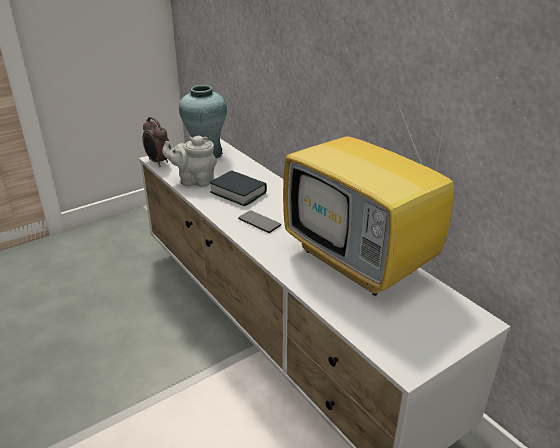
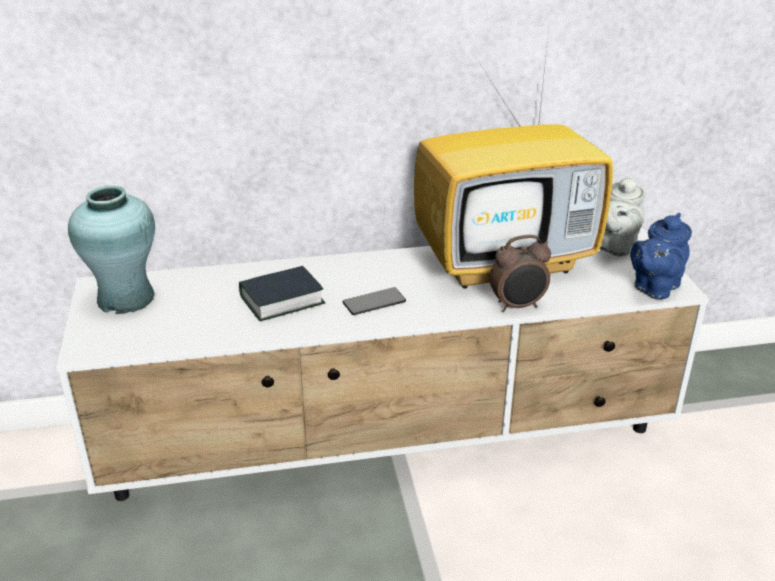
camera: 65 degrees left, 0 degrees up
(158, 162) = (100, 350): alarm clock -> alarm clock (518, 306)
(194, 181) = (207, 328): grey teapot -> grey teapot (614, 247)
(394, 351) = (654, 288): none -> blue teapot

